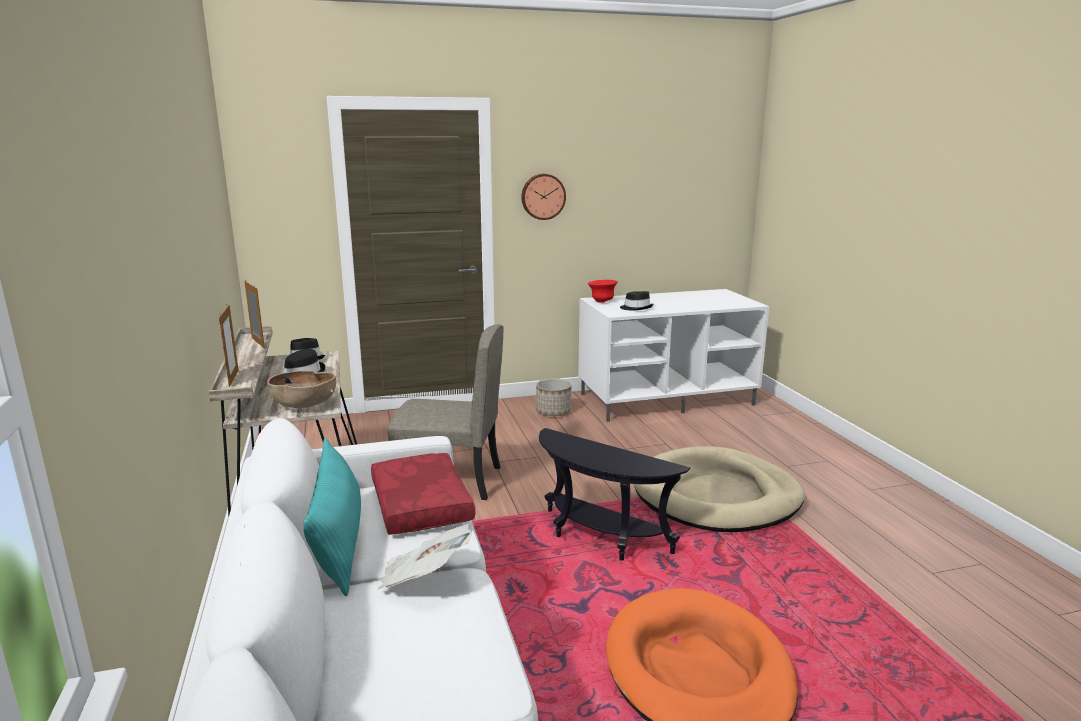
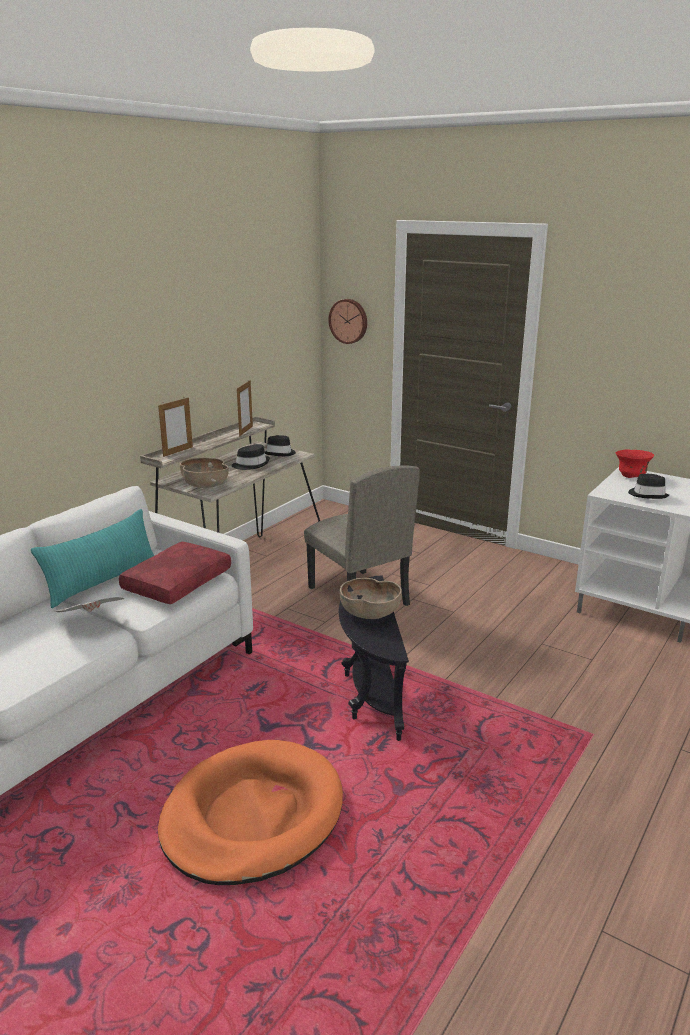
camera: 50 degrees right, 5 degrees up
(543, 196) = (594, 340): wall clock -> wall clock (349, 321)
(553, 412) = (544, 581): planter -> none
(601, 454) = (369, 614): none -> brown bowl
(716, 496) = (537, 727): beige dog bed -> none

